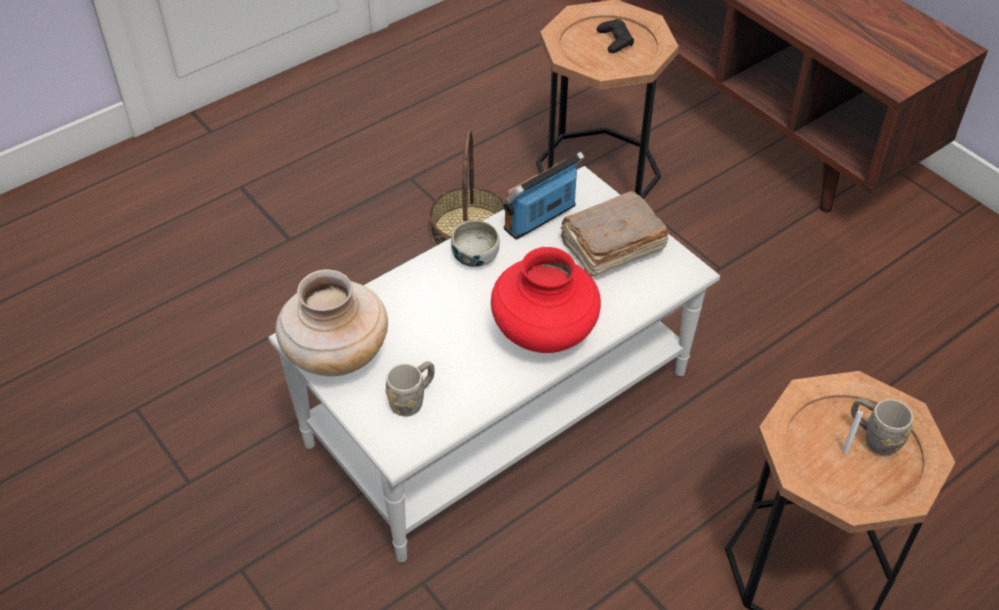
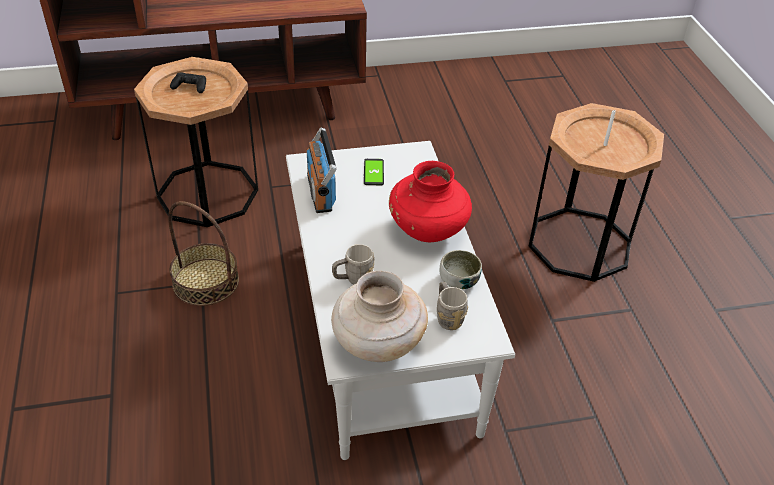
camera: 65 degrees left, 5 degrees down
(475, 256) = (332, 236): bowl -> bowl (459, 280)
(611, 247) = (373, 172): brown book -> phone
(874, 437) = (602, 130): grey mug -> grey mug (353, 279)

